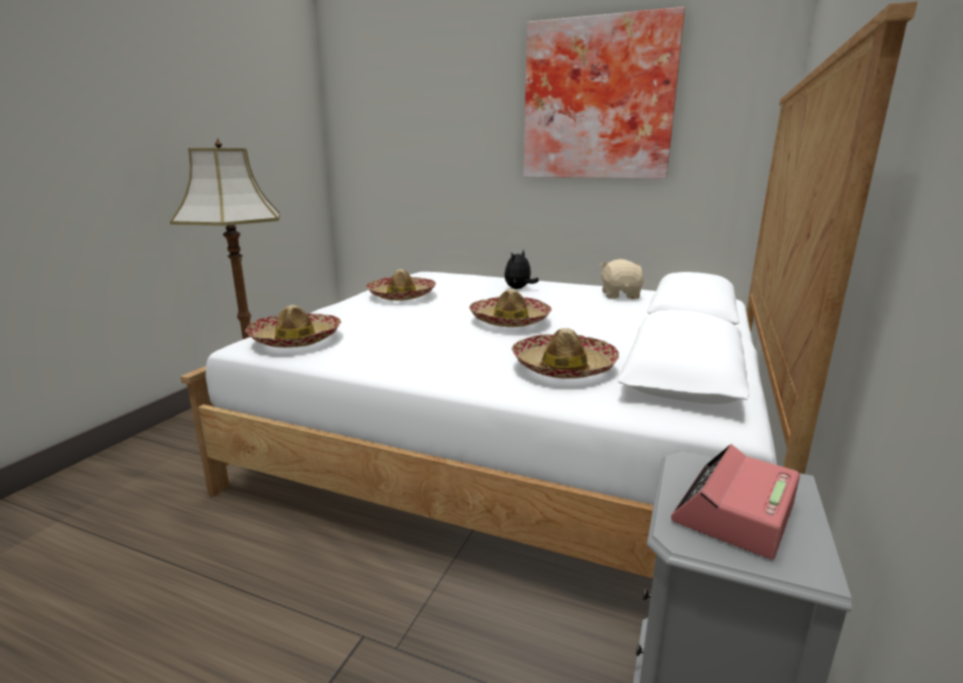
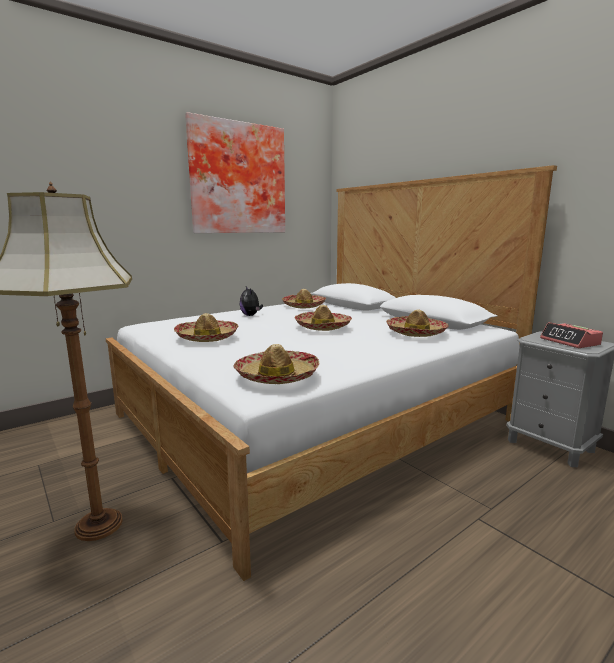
camera: 60 degrees left, 5 degrees down
(620, 295) = (304, 306): beige plush toy -> hat

